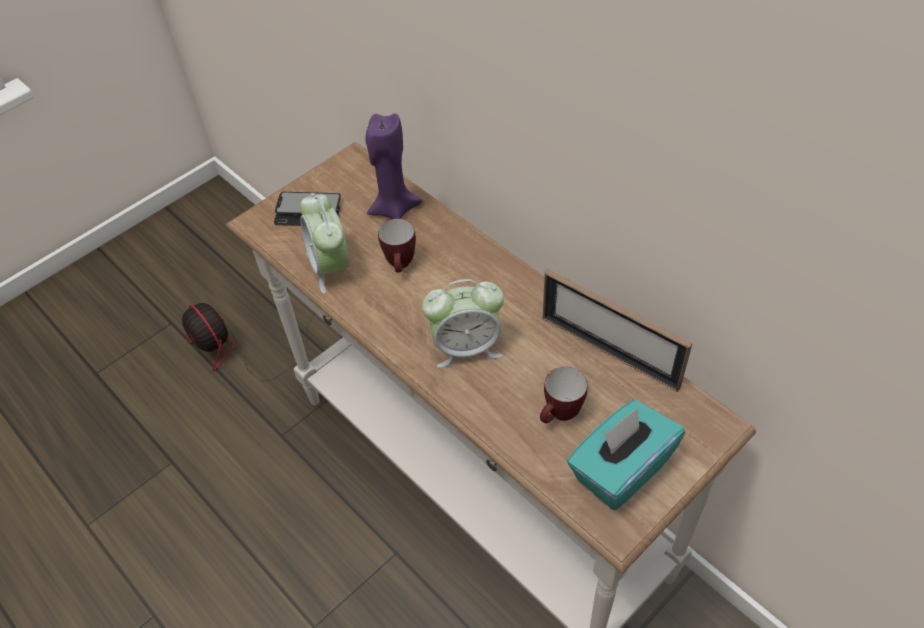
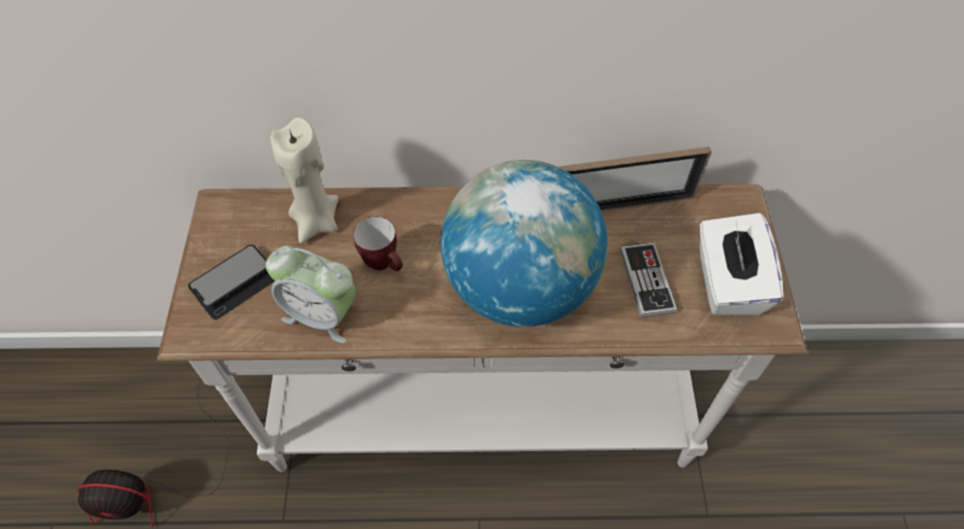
camera: 50 degrees left, 5 degrees up
(394, 209) = (316, 222): purple candle -> beige candle
(466, 347) = (519, 287): alarm clock -> globe
(560, 416) = (646, 281): mug -> game controller
(620, 469) = (727, 282): turquoise tissue box -> white tissue box

